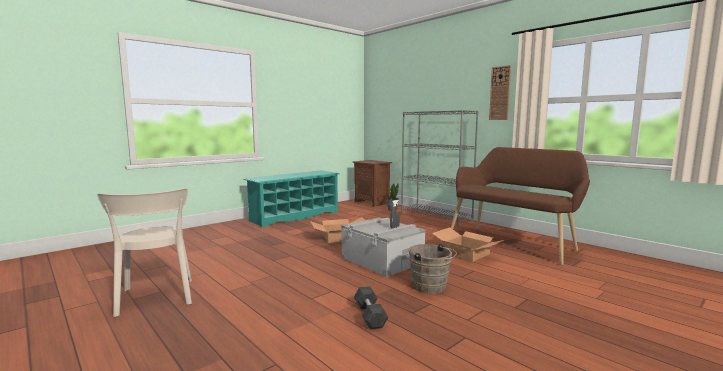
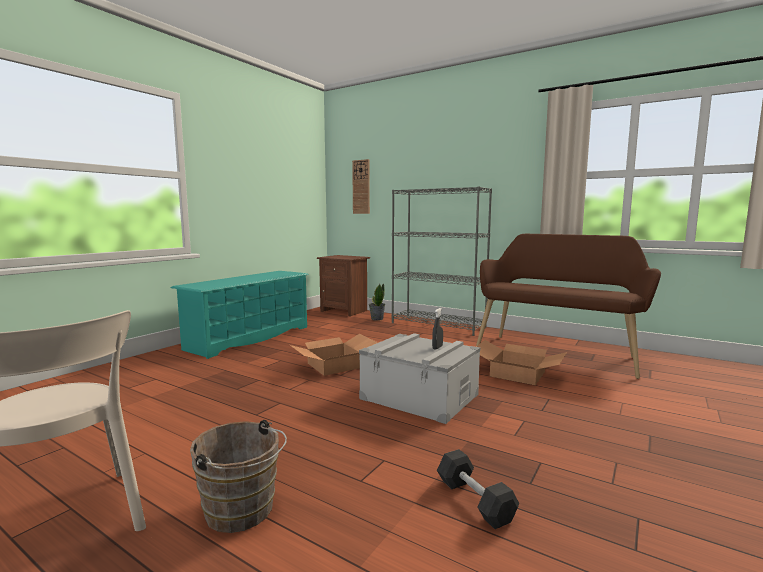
camera: 15 degrees left, 0 degrees up
(431, 287) = (519, 433): brown bucket -> brown bucket (243, 512)
(500, 93) = (520, 166): wall clock -> wall clock (361, 187)

